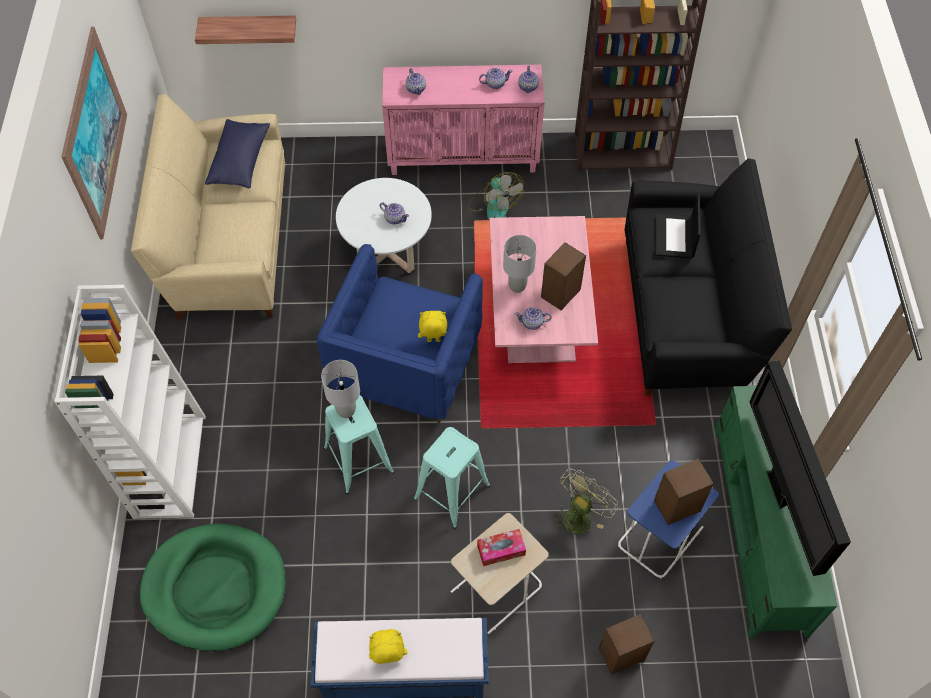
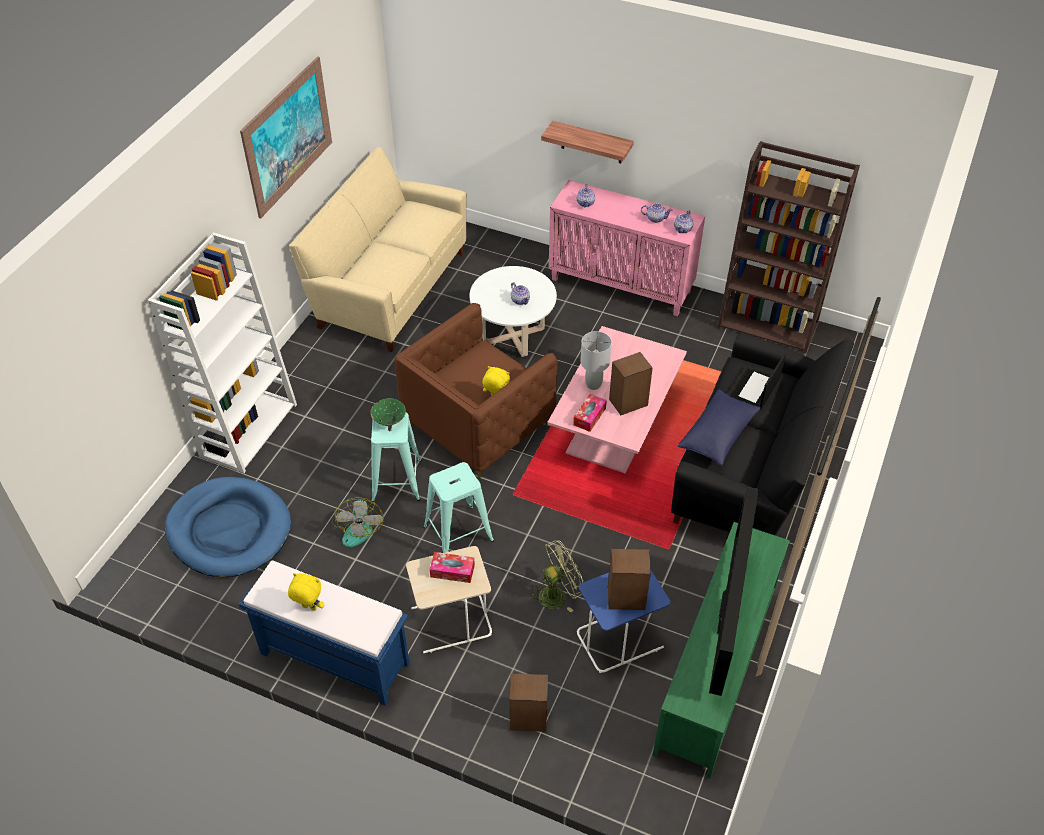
camera: 25 degrees right, 10 degrees down
(215, 588) = (229, 530): green dog bed -> blue dog bed
(240, 162) = (418, 219): blue pillow -> blue pillow (718, 435)
(249, 28) = (466, 115): shelf -> shelf (592, 143)
(346, 410) = (389, 420): grey table lamp -> green bowl
(405, 364) = (478, 423): blue armchair -> brown armchair
(493, 205) = (626, 329): fan -> fan (358, 527)
(532, 323) = (589, 416): teapot -> tissue box

